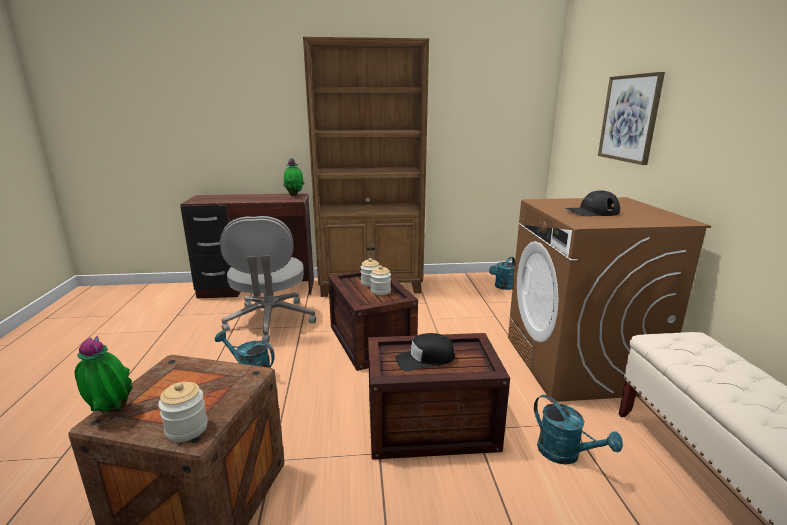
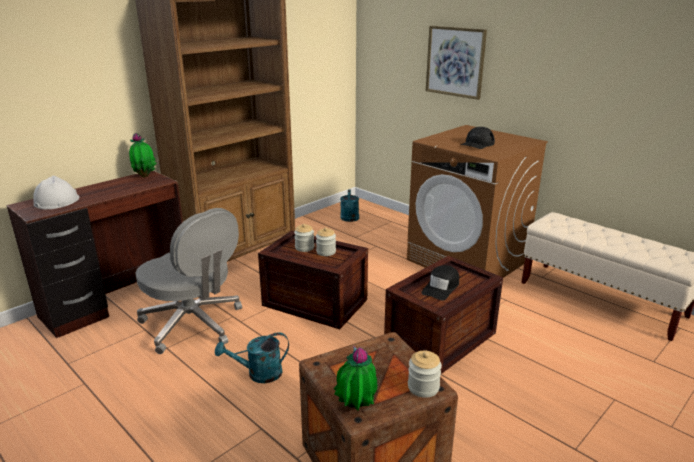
camera: 40 degrees left, 5 degrees up
(218, 198) = (56, 201): none -> white hard hat
(565, 454) = (524, 318): turquoise watering can -> none

